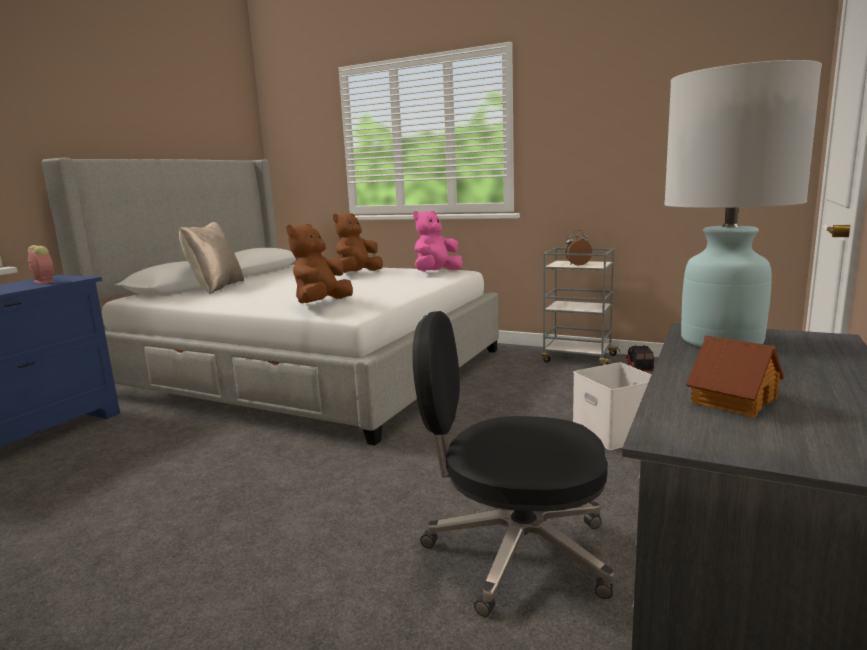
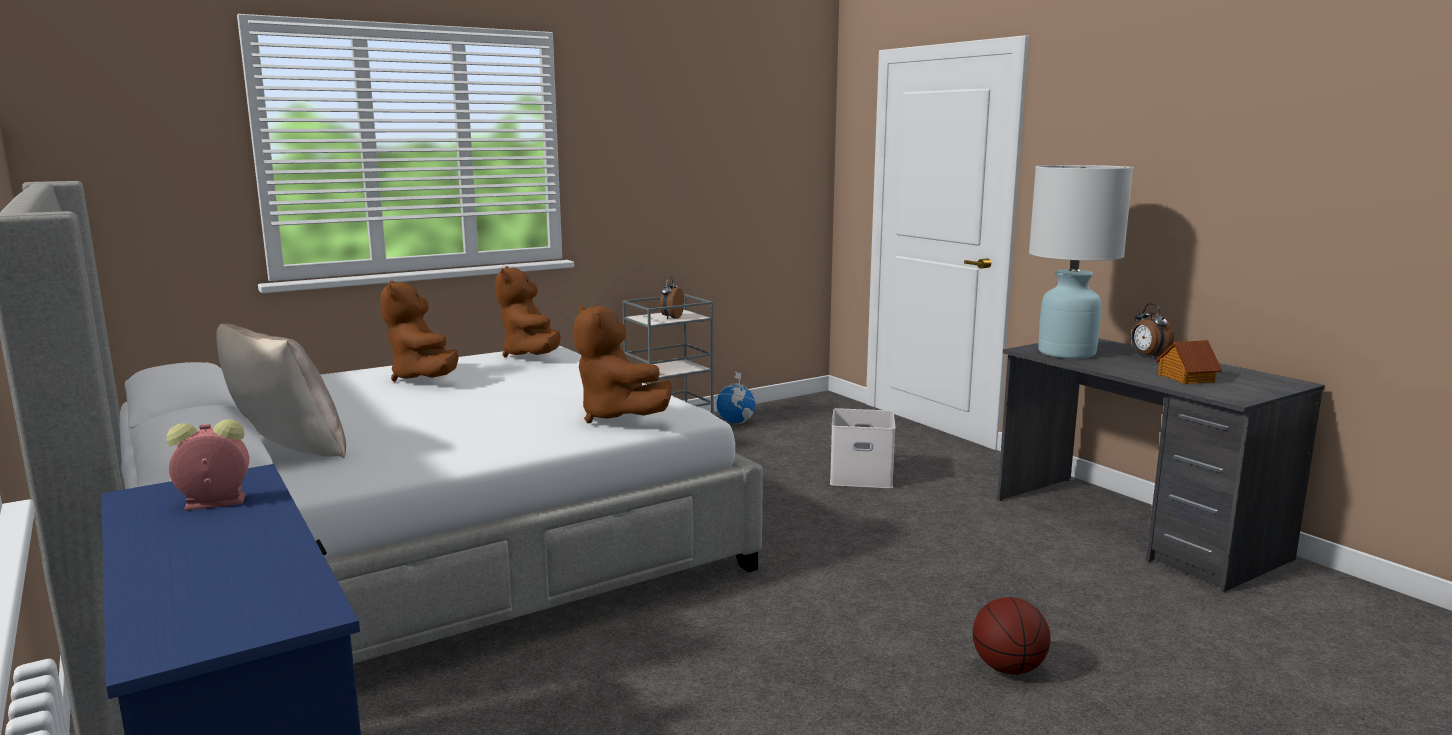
camera: 60 degrees left, 0 degrees up
(286, 590) = (1008, 668): none -> basketball
(436, 273) = (532, 355): pink plush toy -> brown plush toy
(514, 552) = (1019, 566): black office chair -> none
(639, 367) = (736, 422): toy truck -> globe
(822, 371) = (1148, 356): none -> alarm clock

